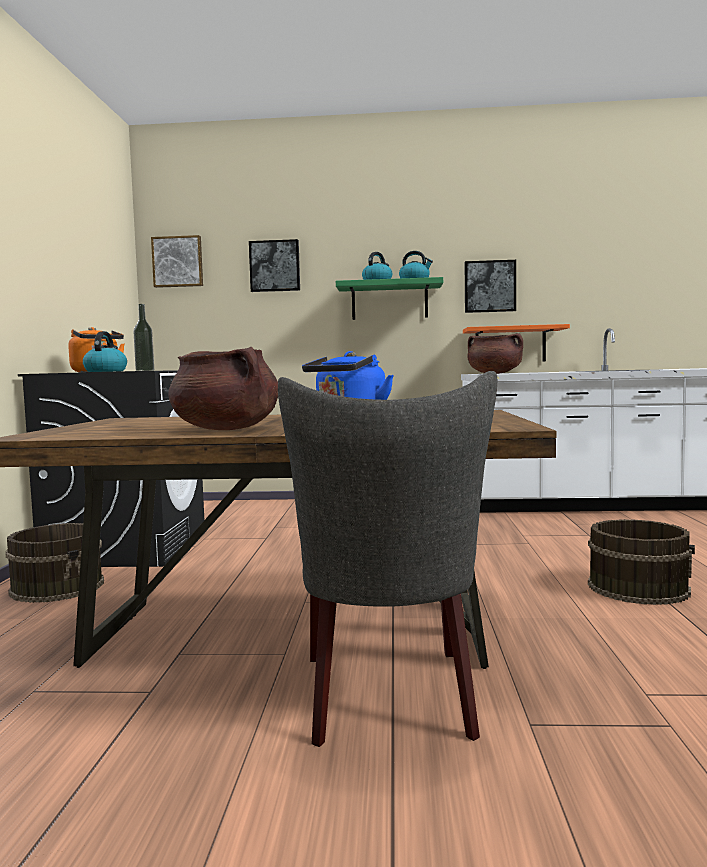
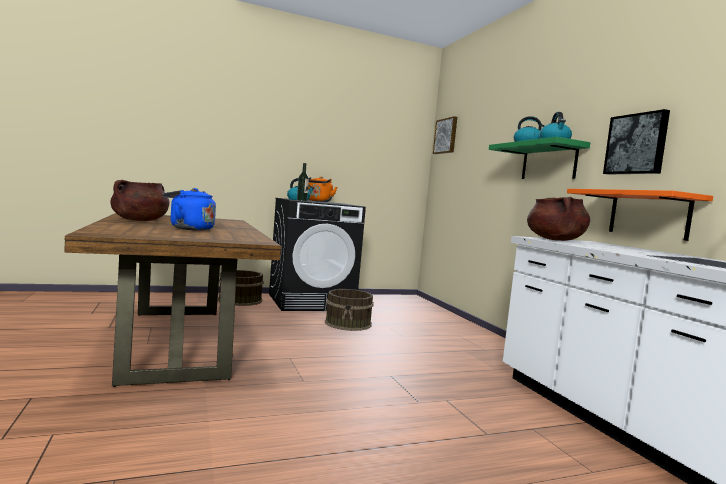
camera: 65 degrees right, 0 degrees up
(275, 266) = (486, 135): picture -> none
(390, 701) = (78, 366): grey chair -> none
(638, 588) = (297, 449): brown bucket -> brown bucket (348, 323)

